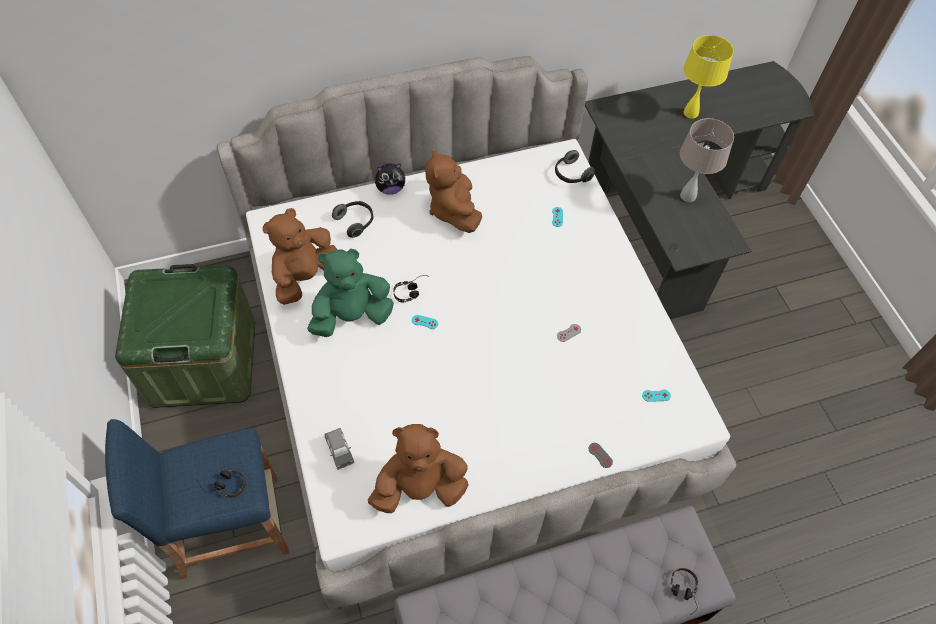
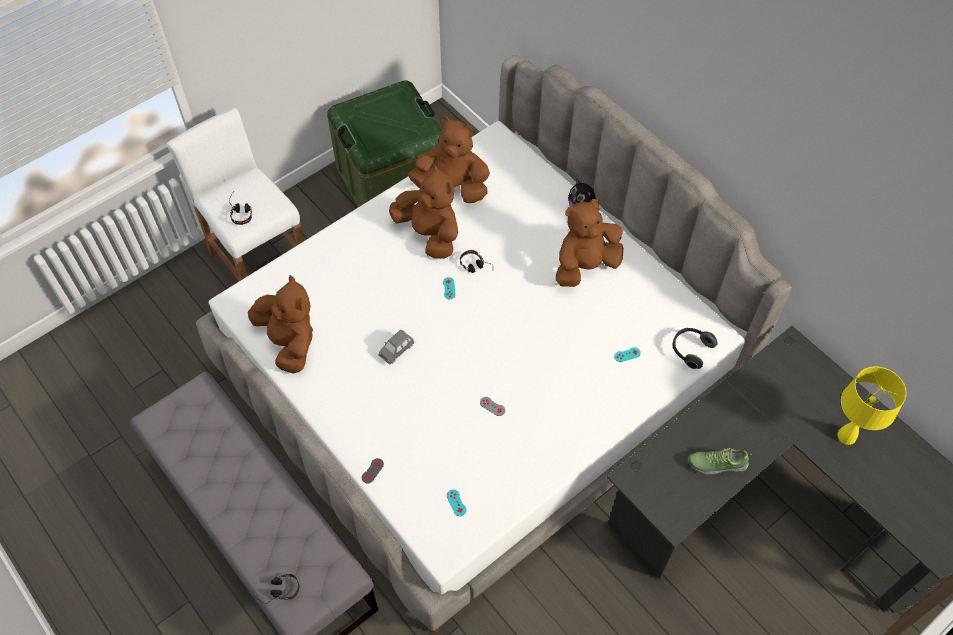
camera: 70 degrees right, 0 degrees up
(230, 526) = (260, 264): blue stool -> white stool
(339, 451) = (300, 275): grey toy car -> grey toy car (396, 350)
(352, 316) = (429, 234): green plush toy -> brown plush toy
(355, 222) = (529, 198): headphones -> none
(688, 196) = (716, 463): beige table lamp -> shoe

